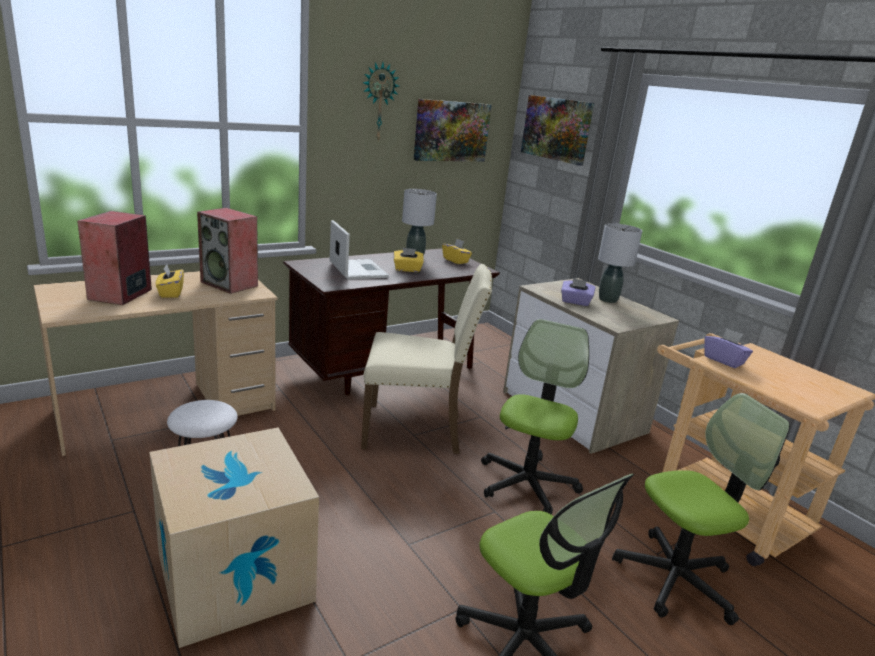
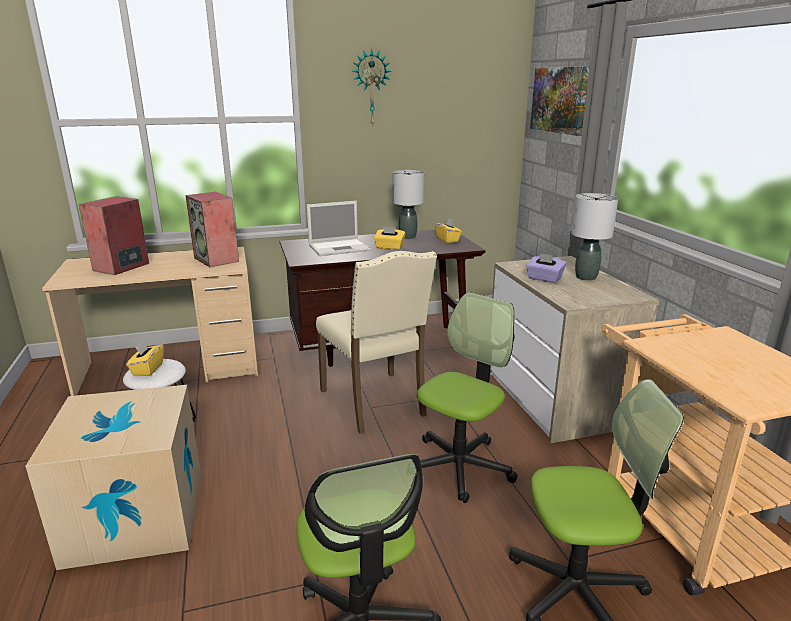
camera: 20 degrees right, 0 degrees up
(170, 293) = (161, 266): yellow tissue box -> yellow tissue box (147, 369)
(357, 269) = (340, 247): laptop -> laptop turned 75 degrees clockwise
(415, 430) = (375, 403): beige chair -> beige chair turned 45 degrees clockwise
(451, 131) = (453, 112): picture -> none
(724, 360) = (667, 343): purple tissue box -> none

